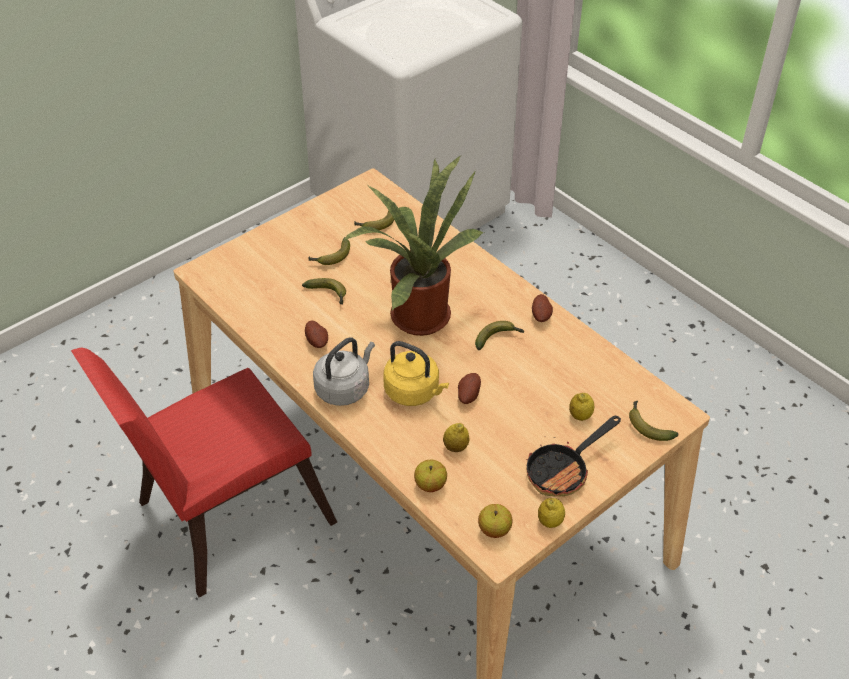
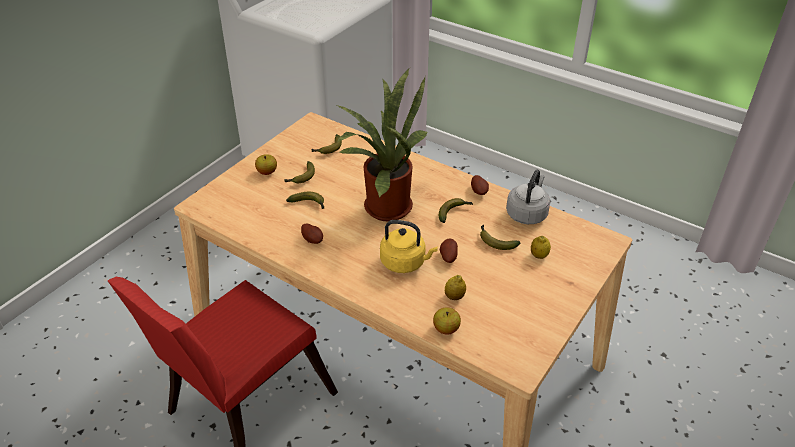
camera: 15 degrees left, 5 degrees down
(344, 388) = (348, 270): grey kettle -> grey kettle (527, 213)
(494, 530) = (510, 352): apple -> apple (267, 172)
(550, 521) = (551, 337): lemon -> none
(563, 470) = (544, 297): frying pan -> none
(647, 425) = (591, 253): banana -> banana (495, 241)

